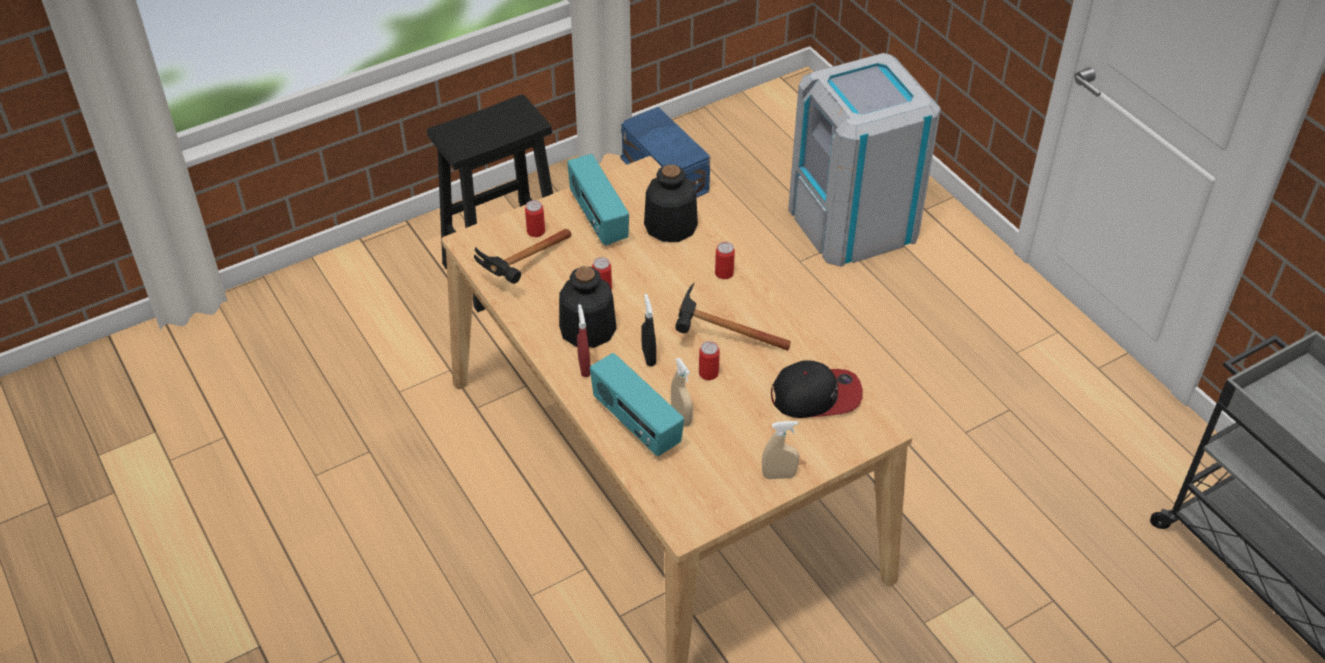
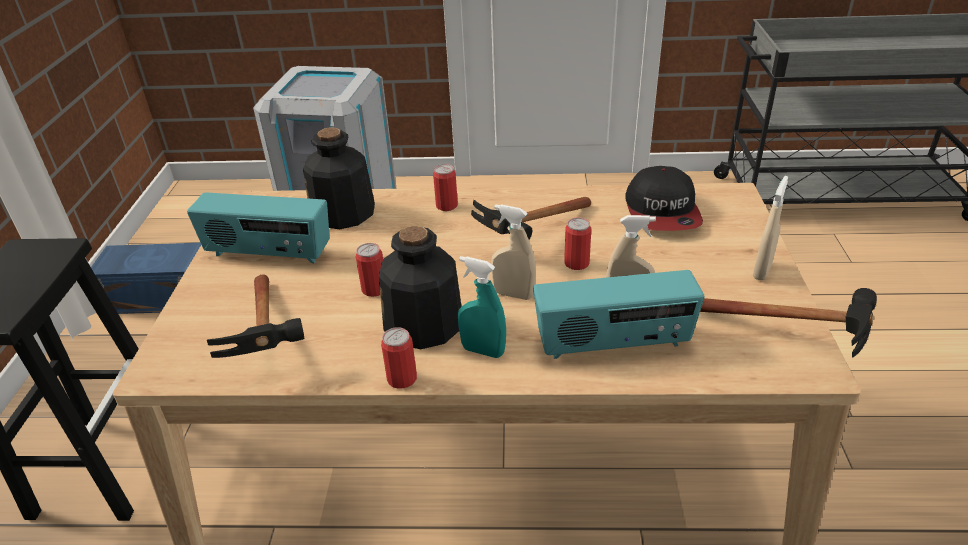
camera: 55 degrees left, 10 degrees down
(536, 231) = (222, 305): can -> can (402, 379)
(584, 367) = (483, 351): red spray bottle -> turquoise spray bottle
(648, 356) = (513, 294): black spray bottle -> beige spray bottle
(708, 513) = (796, 340): none -> hammer
(816, 395) = (662, 212): cap -> cap turned 150 degrees clockwise

